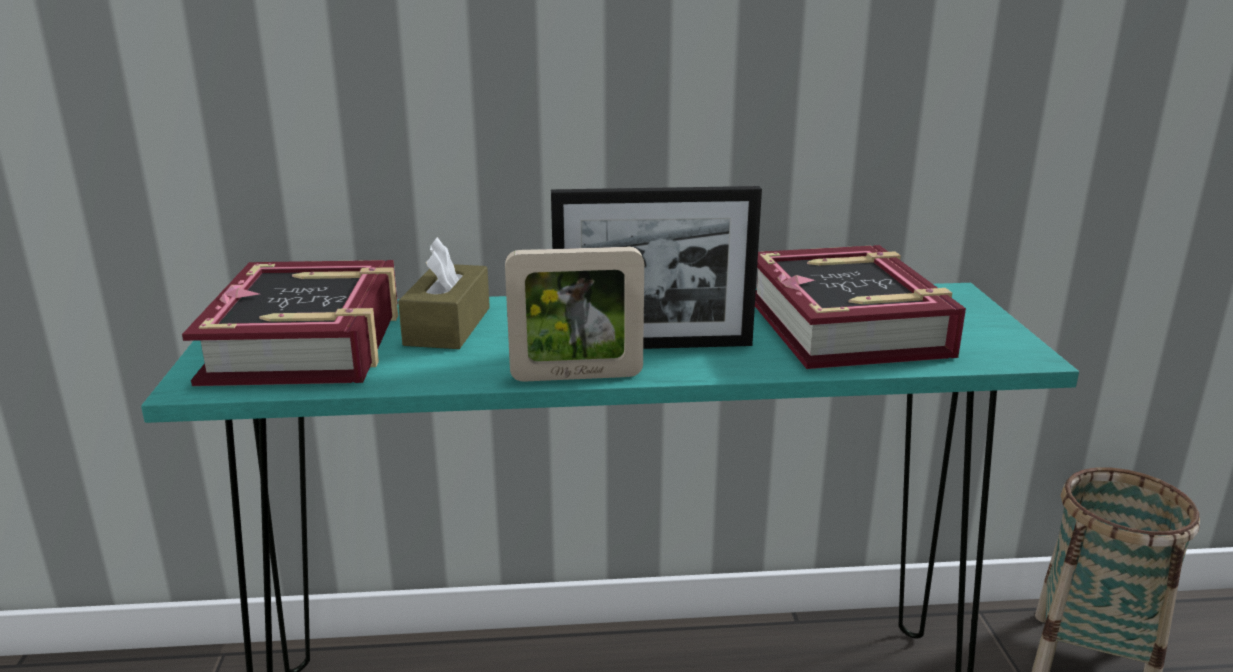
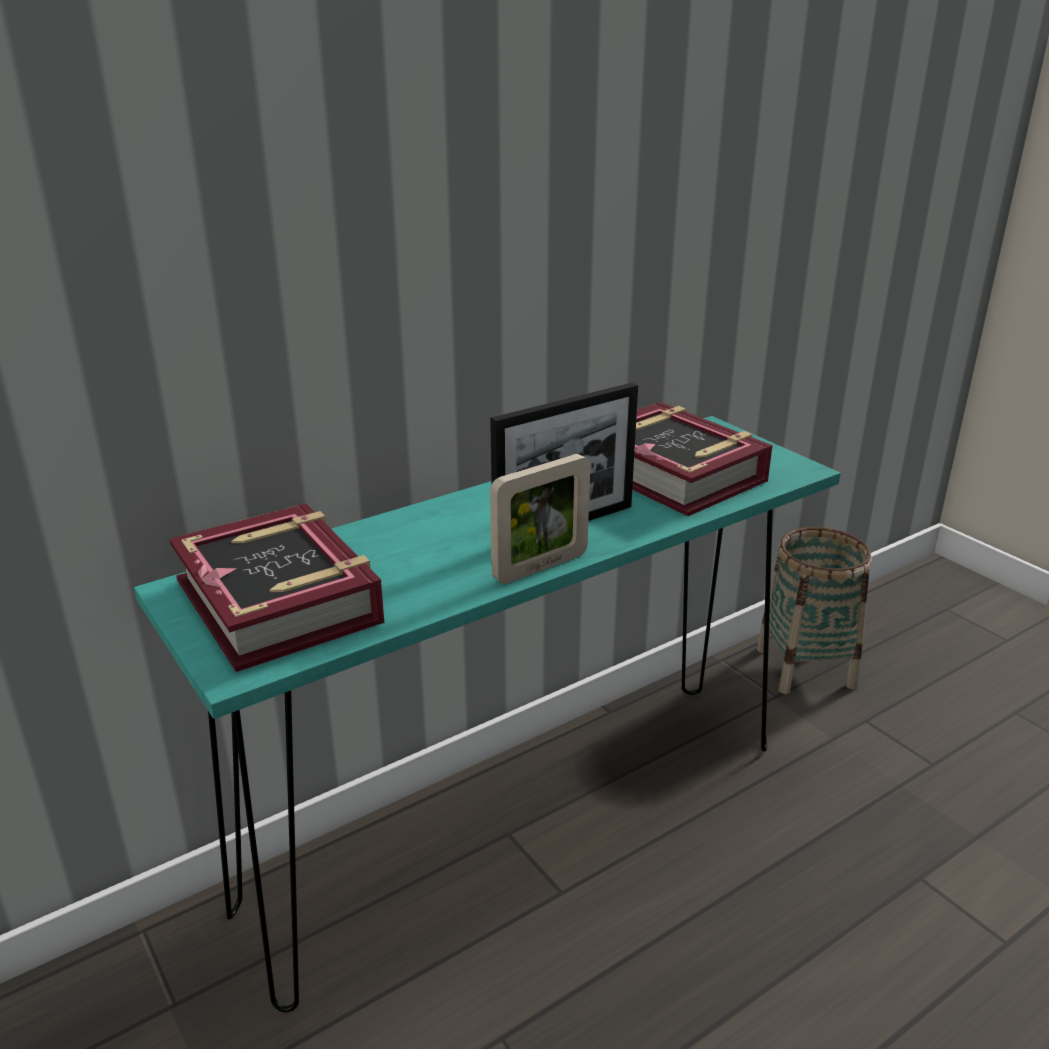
camera: 30 degrees left, 5 degrees up
(448, 326) = (382, 552): brown tissue box -> none

